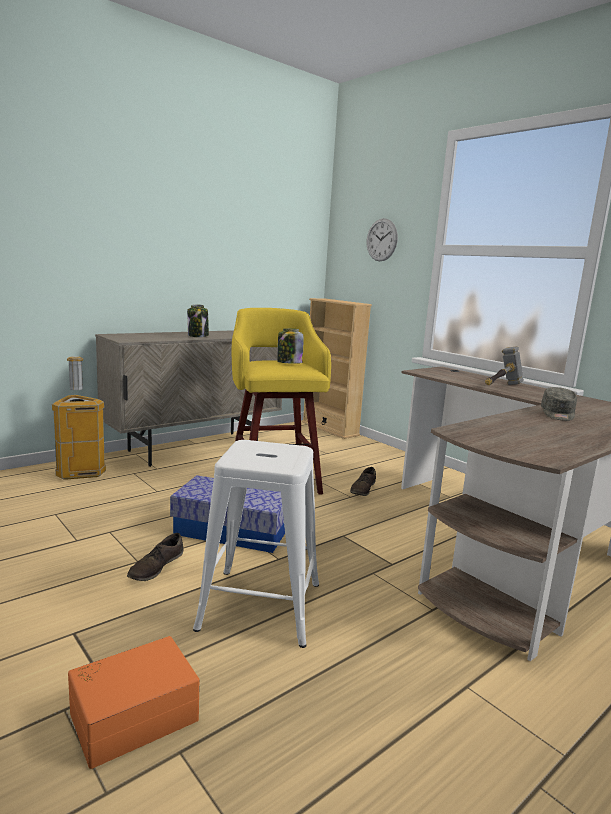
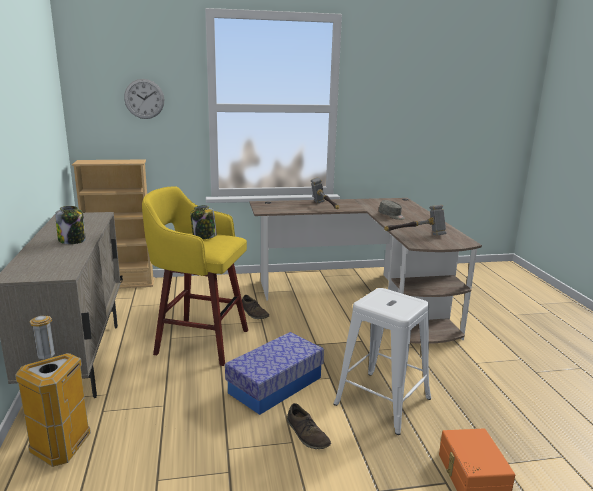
camera: 60 degrees left, 5 degrees up
(496, 429) = (416, 235): none -> hammer

